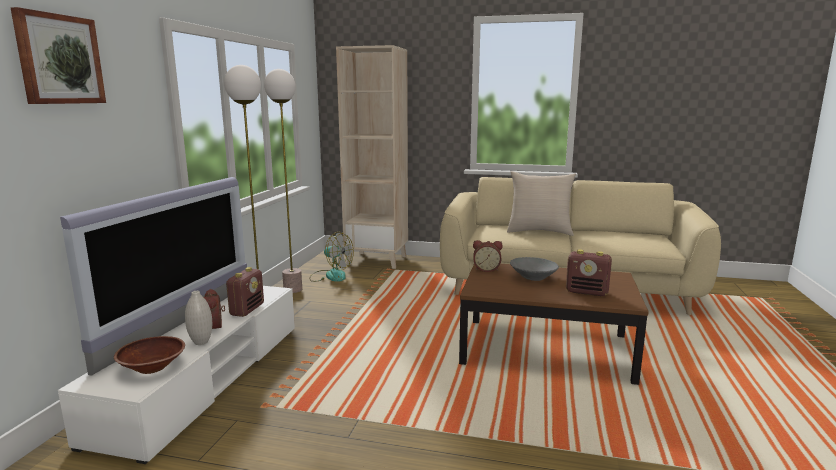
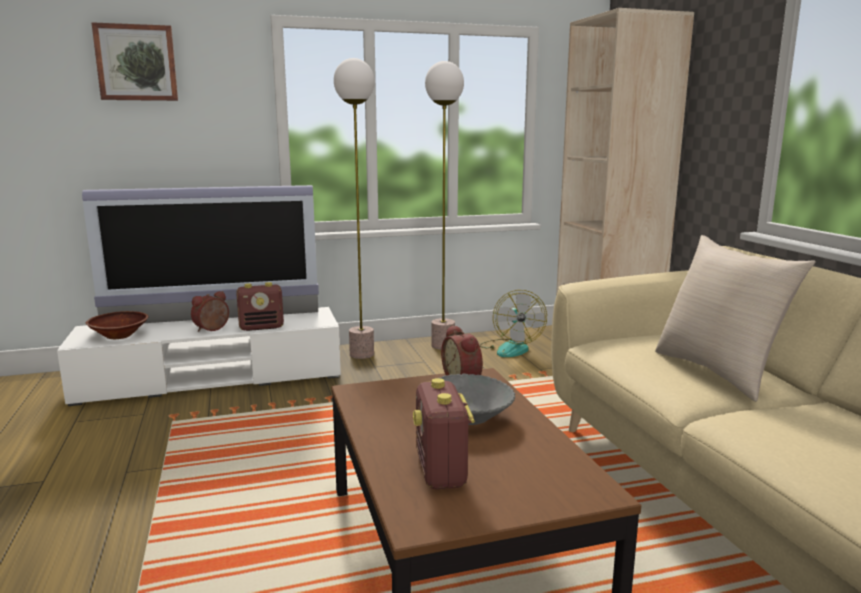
camera: 60 degrees right, 0 degrees up
(201, 342) = (176, 334): white vase -> none

